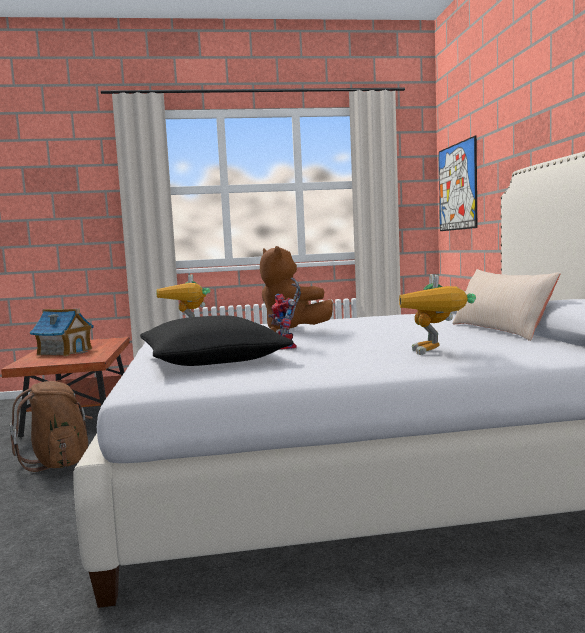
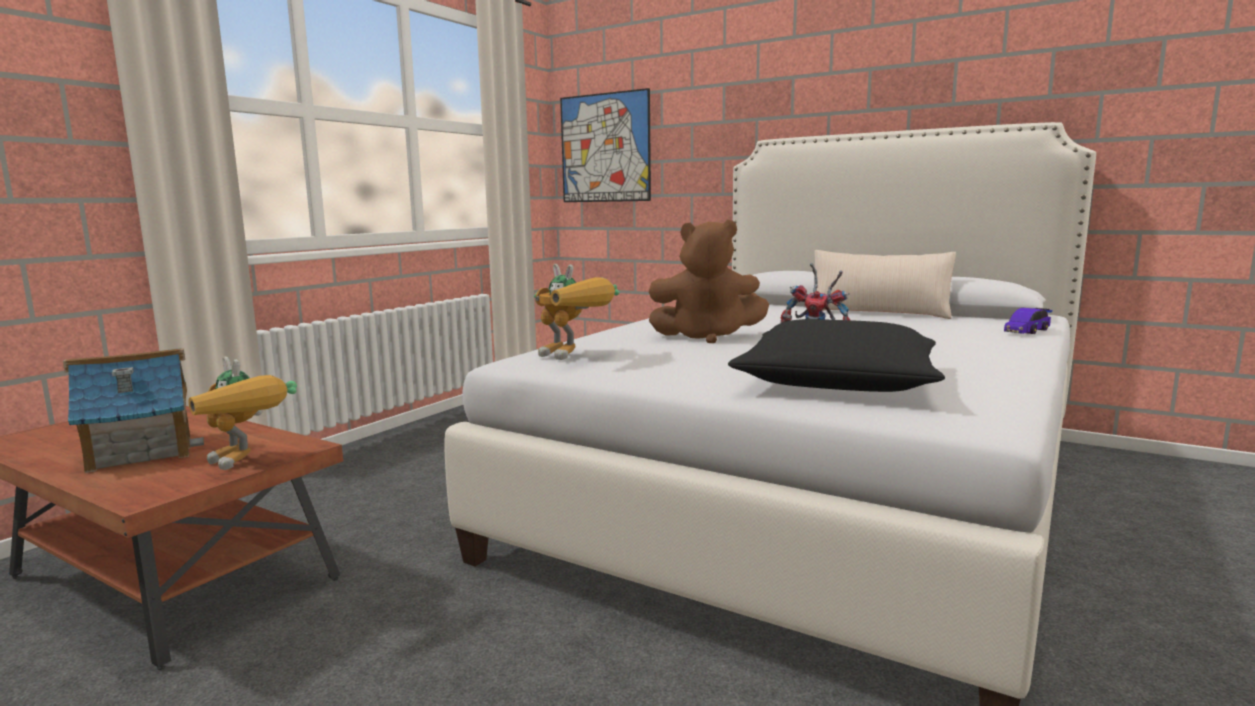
camera: 50 degrees left, 5 degrees up
(58, 463) = (405, 659): brown backpack -> none
(435, 354) = (967, 339): toy robot -> toy robot (247, 463)
(530, 357) = (1027, 331): none -> toy car

